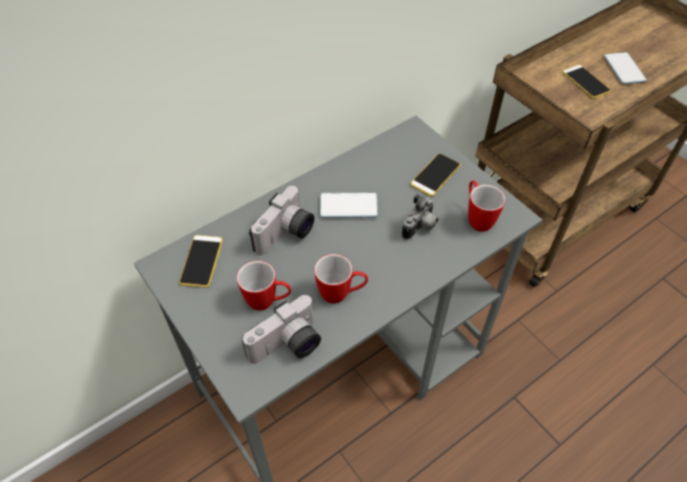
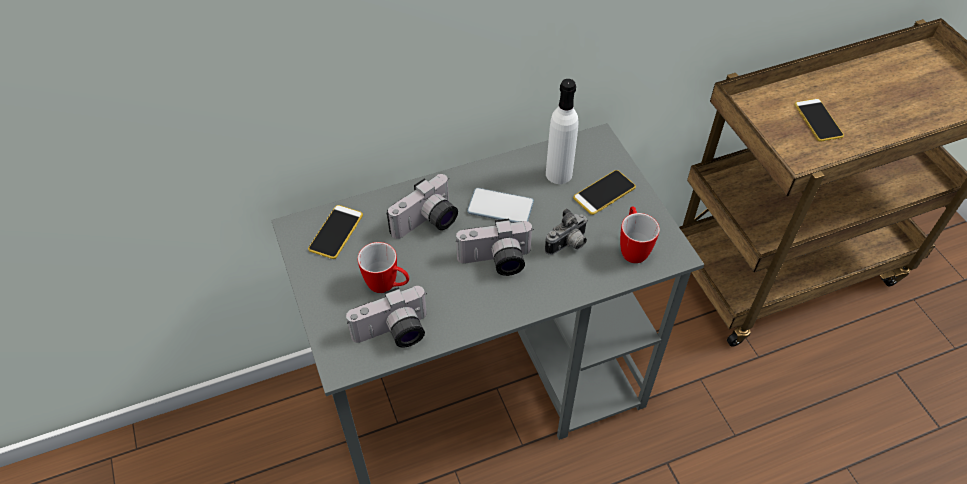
camera: 15 degrees right, 0 degrees up
(341, 294) = (463, 295): mug -> none
(361, 257) = (496, 262): none -> camera
(390, 166) = (559, 174): none -> white bottle
(624, 69) = (871, 113): phone -> none

